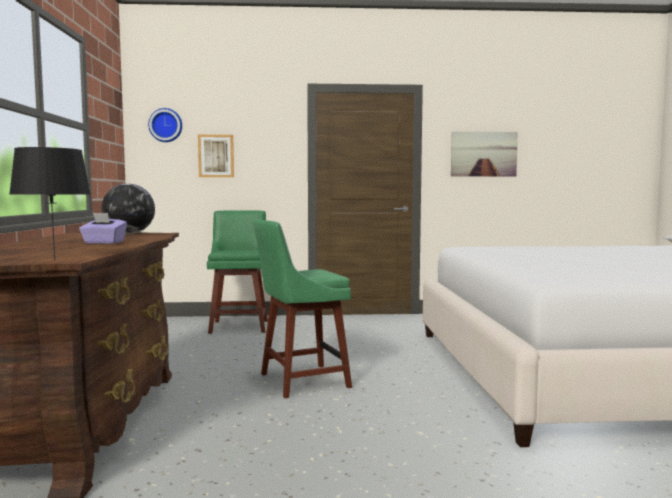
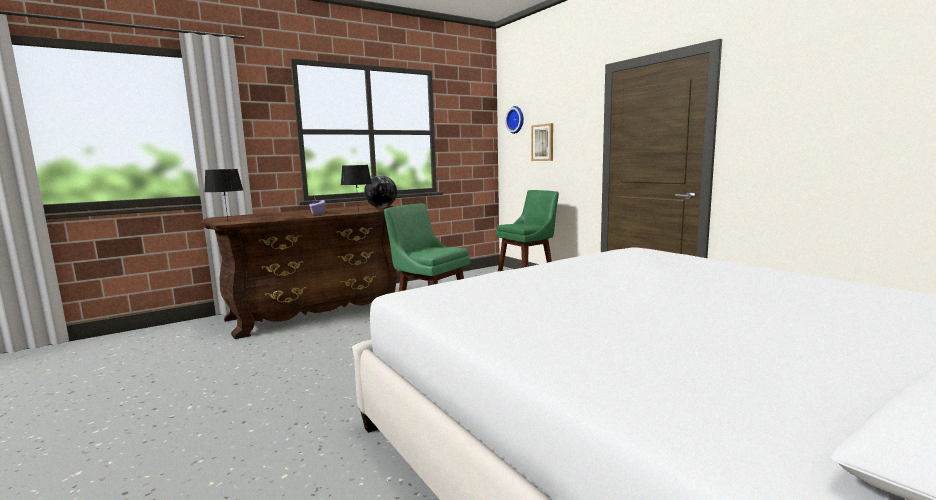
camera: 60 degrees right, 5 degrees up
(145, 237) = (358, 211): none -> black table lamp
(483, 154) = (803, 122): picture -> none

